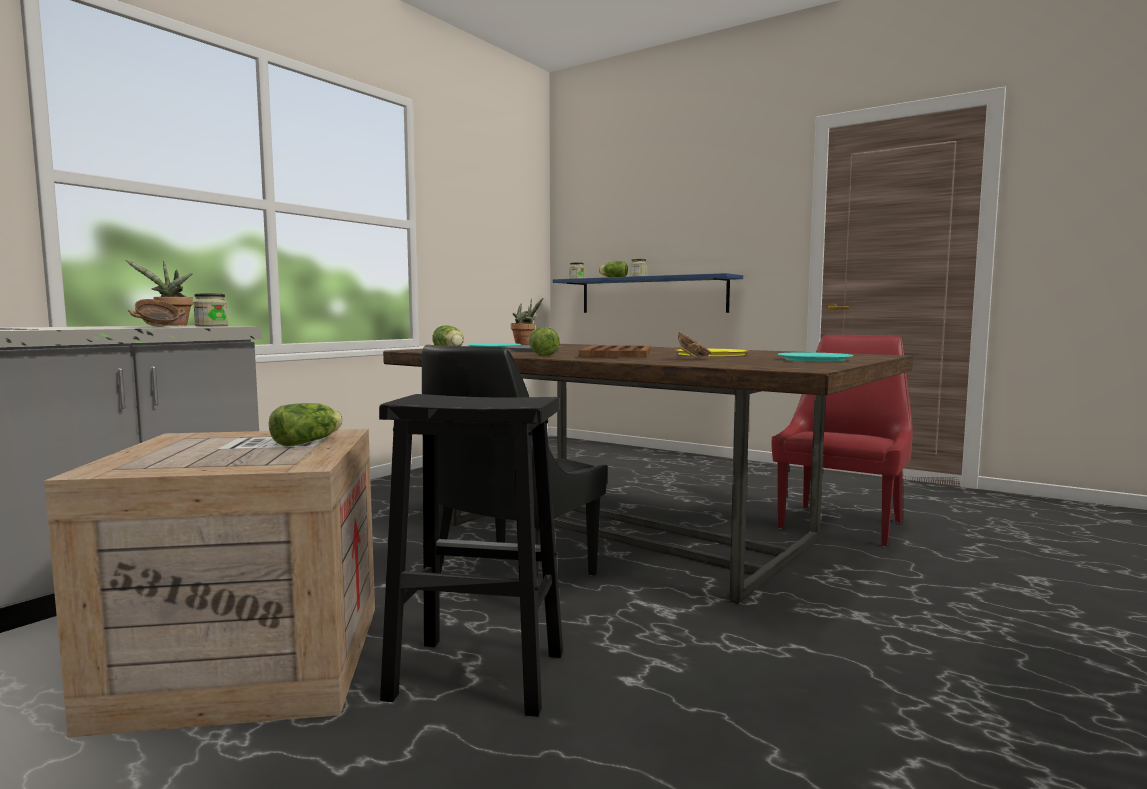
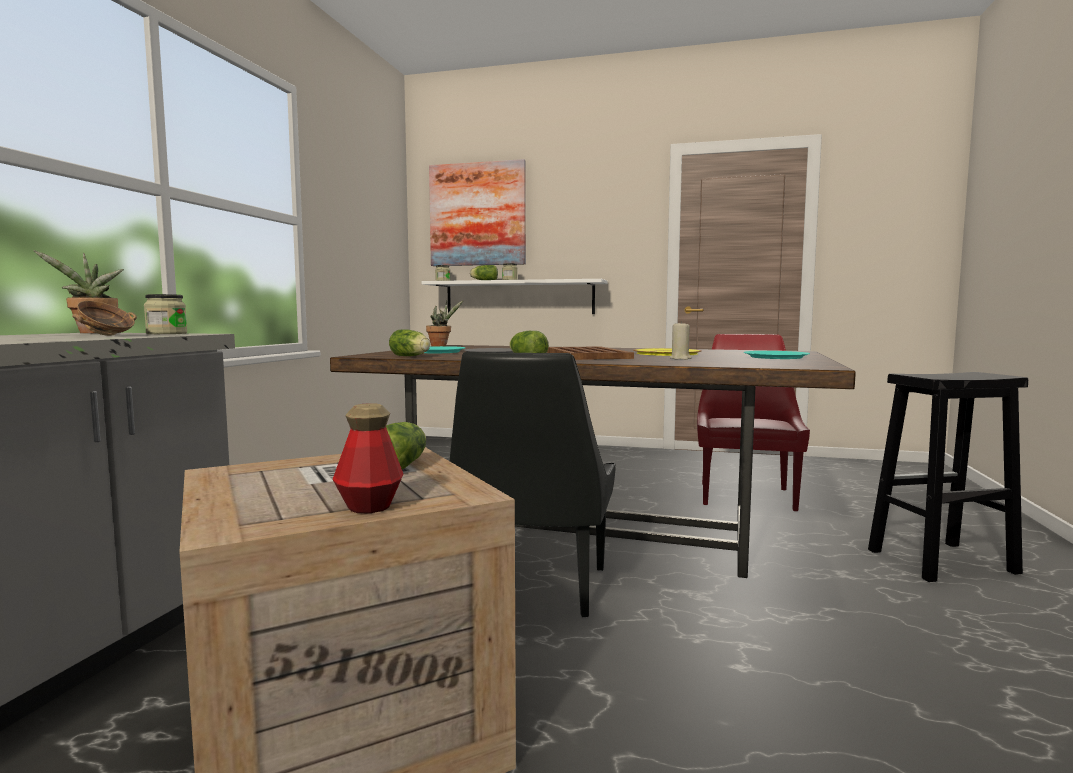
camera: 20 degrees left, 0 degrees up
(217, 465) = (369, 506): none -> bottle
(474, 675) = (602, 692): black stool -> black stool (939, 561)
(613, 209) = (477, 214): none -> picture
(652, 295) = (519, 297): blue shelf -> white shelf
(694, 358) = (680, 358): bowl -> beige candle

